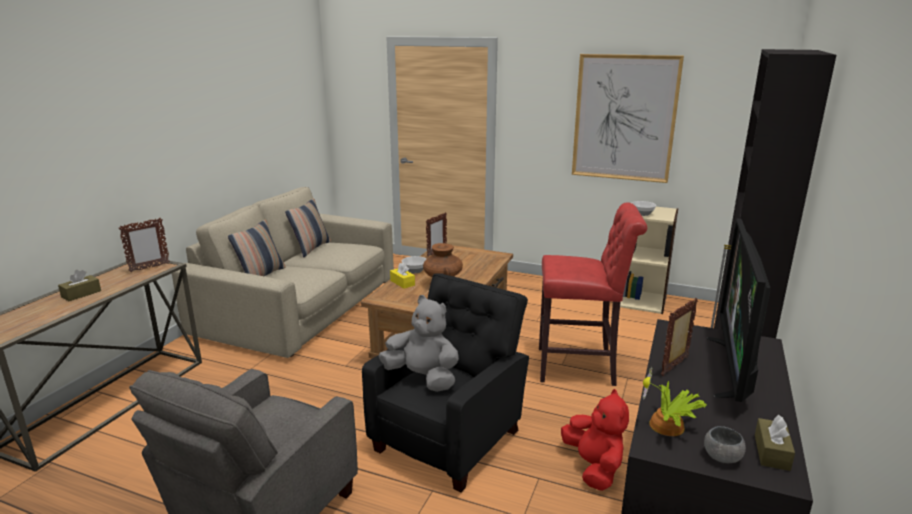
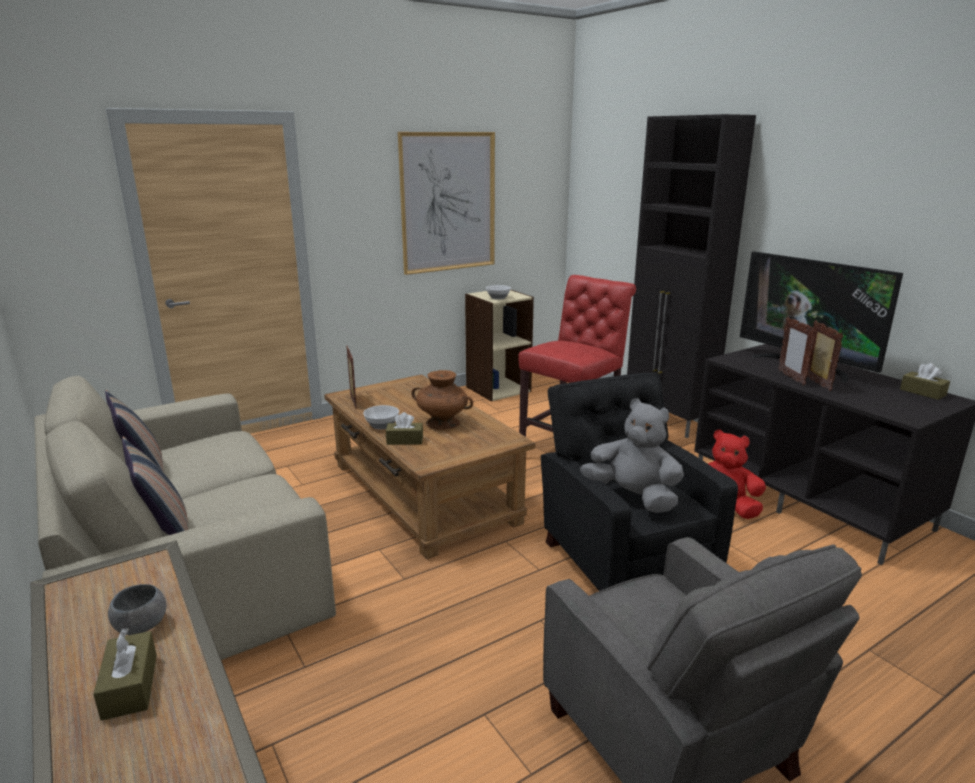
camera: 55 degrees left, 0 degrees up
(149, 268) = (128, 580): picture frame -> picture frame (817, 383)
(402, 283) = (405, 440): yellow tissue box -> brown tissue box
(423, 378) = (632, 497): grey plush toy -> grey plush toy turned 60 degrees clockwise
(668, 427) = (881, 406): potted plant -> none
(722, 457) = (926, 405): grey bowl -> grey bowl (141, 626)

